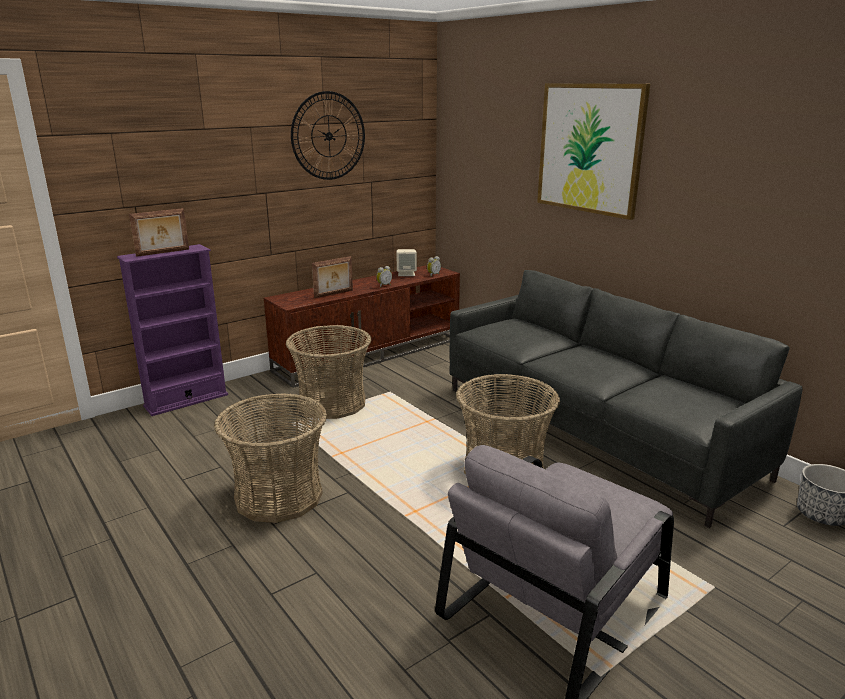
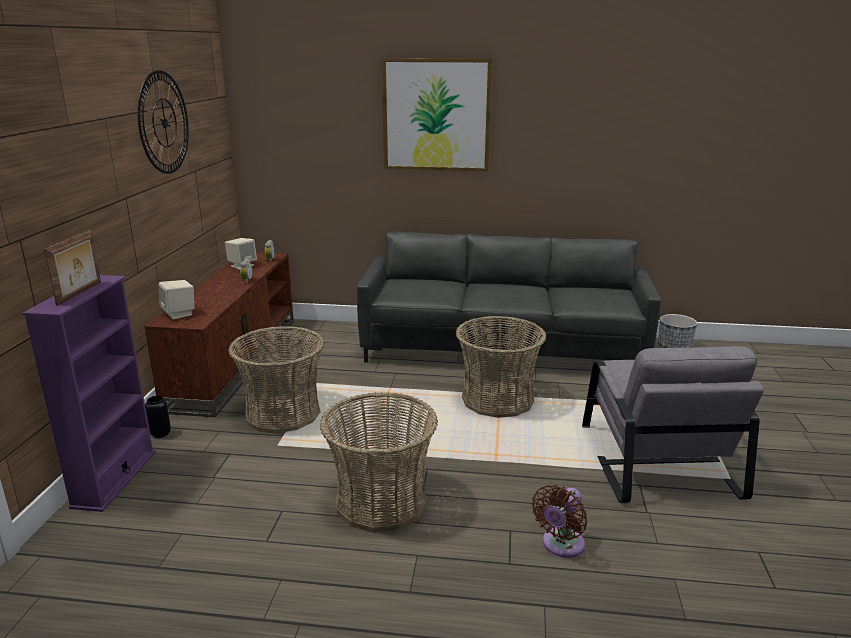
camera: 45 degrees left, 0 degrees up
(249, 384) = (160, 434): none -> black vase
(296, 296) = (179, 314): none -> beige speaker
(327, 610) = (561, 545): none -> brown fan
(334, 294) = (216, 301): picture frame -> none

